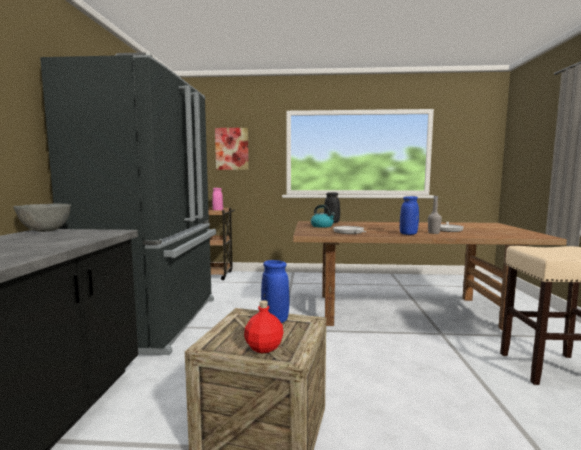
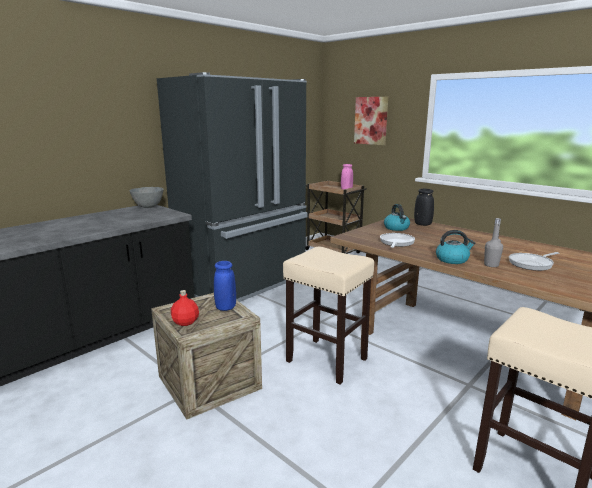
camera: 40 degrees right, 10 degrees up
(334, 357) = (325, 360): none -> beige stool
(408, 234) = (452, 259): blue vase -> kettle

